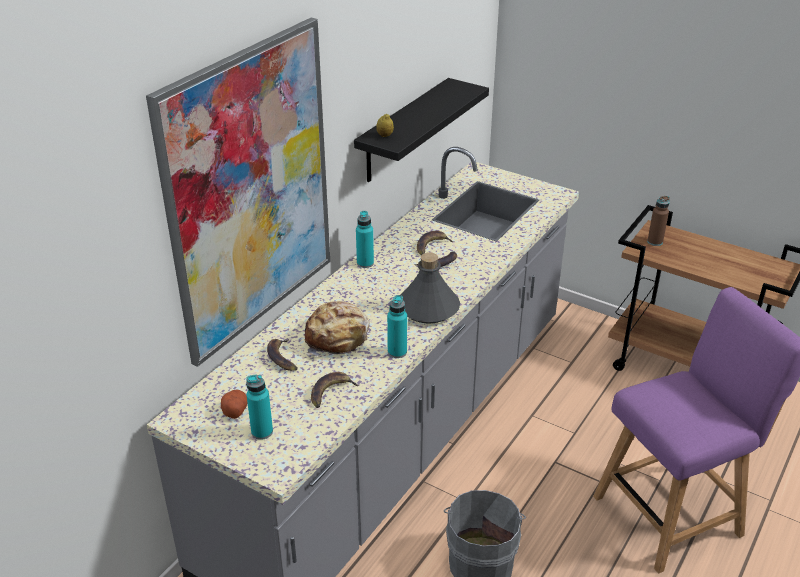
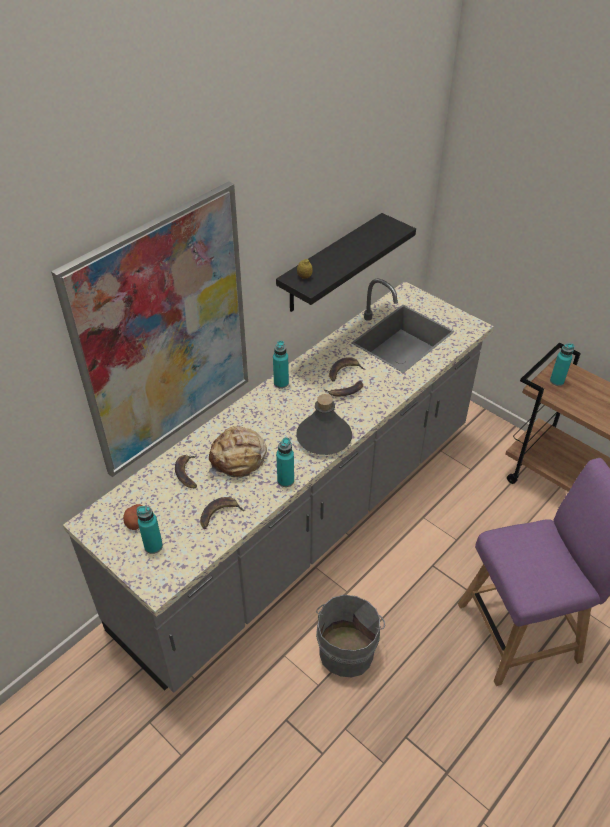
camera: 10 degrees right, 10 degrees up
(655, 242) = (557, 381): brown bottle -> turquoise bottle

